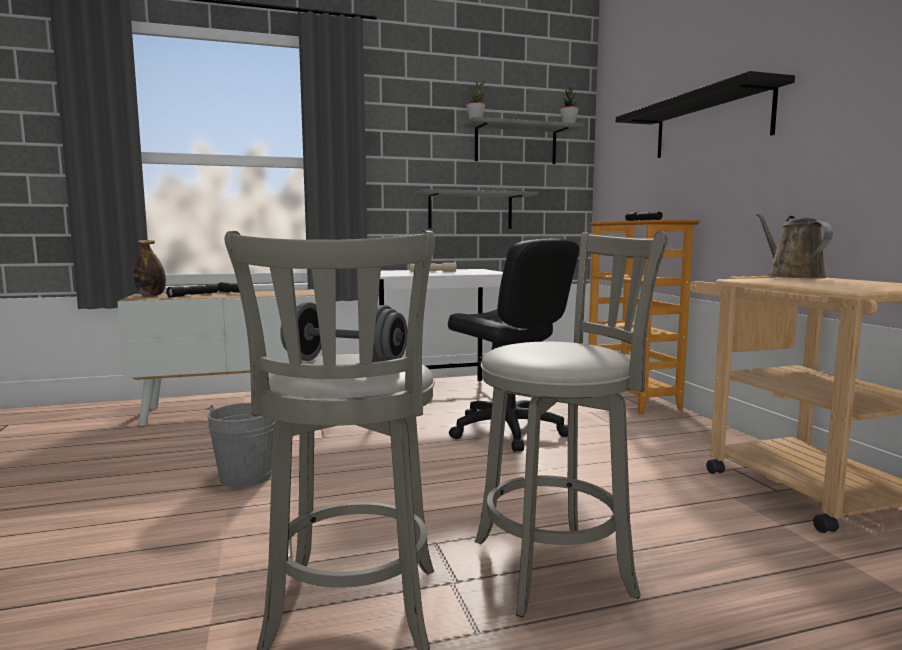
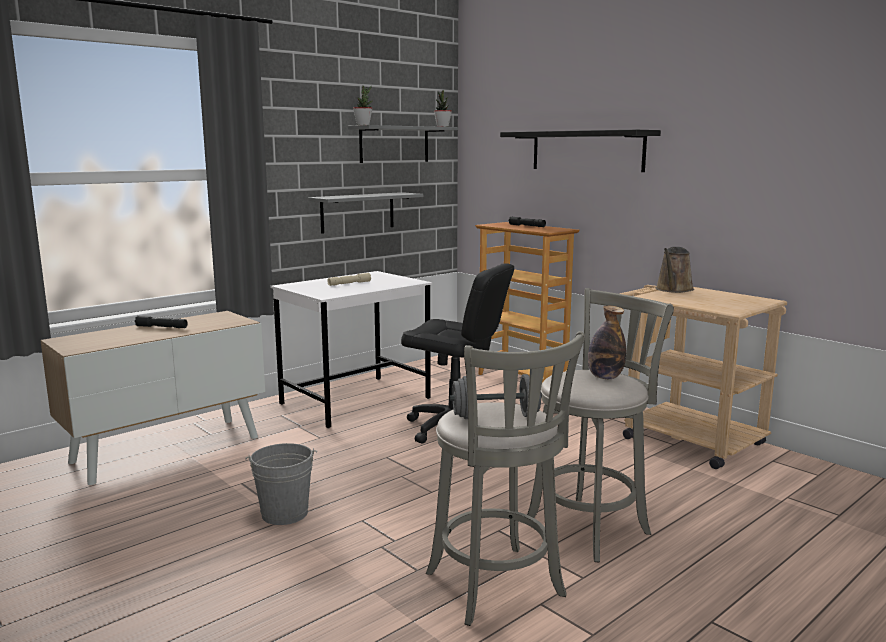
camera: 25 degrees left, 5 degrees up
(151, 295) = (76, 342): bottle -> bottle (605, 377)
(193, 295) = (125, 336): black flashlight -> none
(792, 277) = (673, 290): brown watering can -> brown watering can turned 120 degrees counterclockwise

